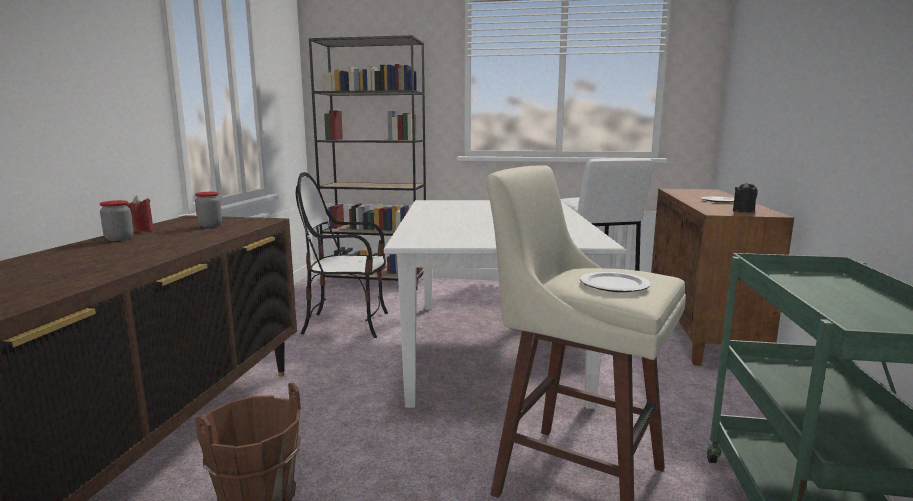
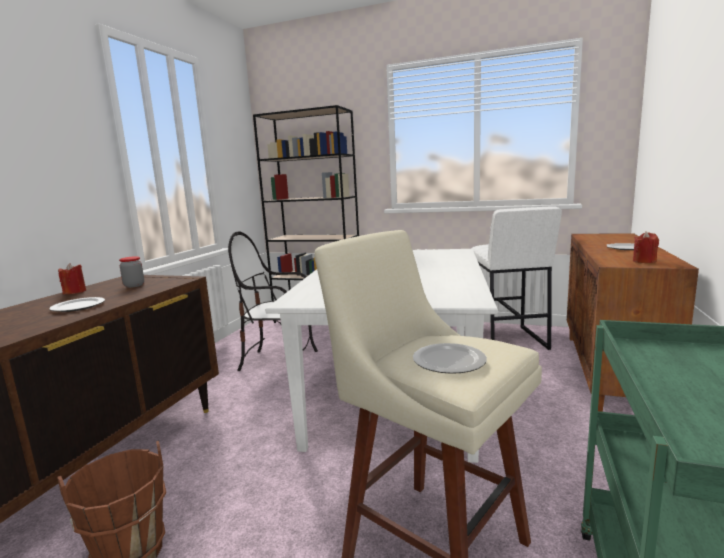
camera: 10 degrees right, 0 degrees up
(119, 239) = (48, 301): jar -> none
(166, 243) = (77, 307): none -> plate
(743, 211) = (644, 261): black candle -> red candle

